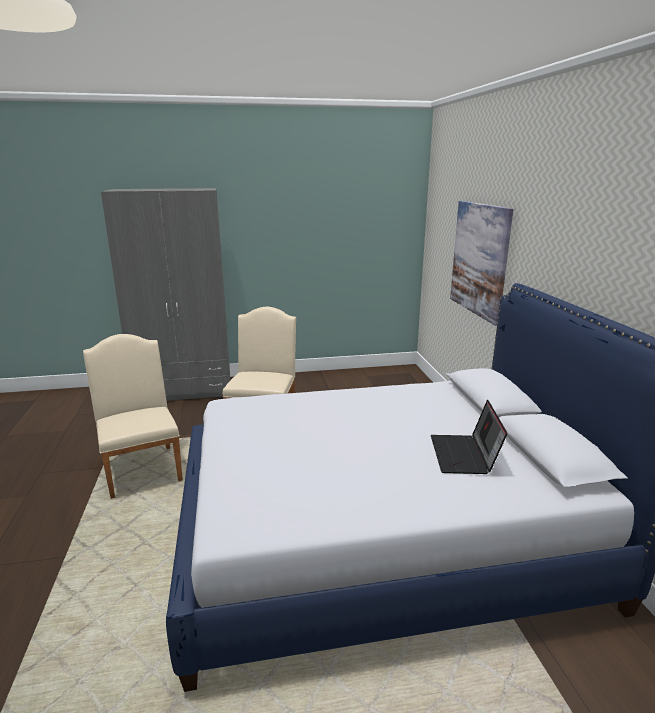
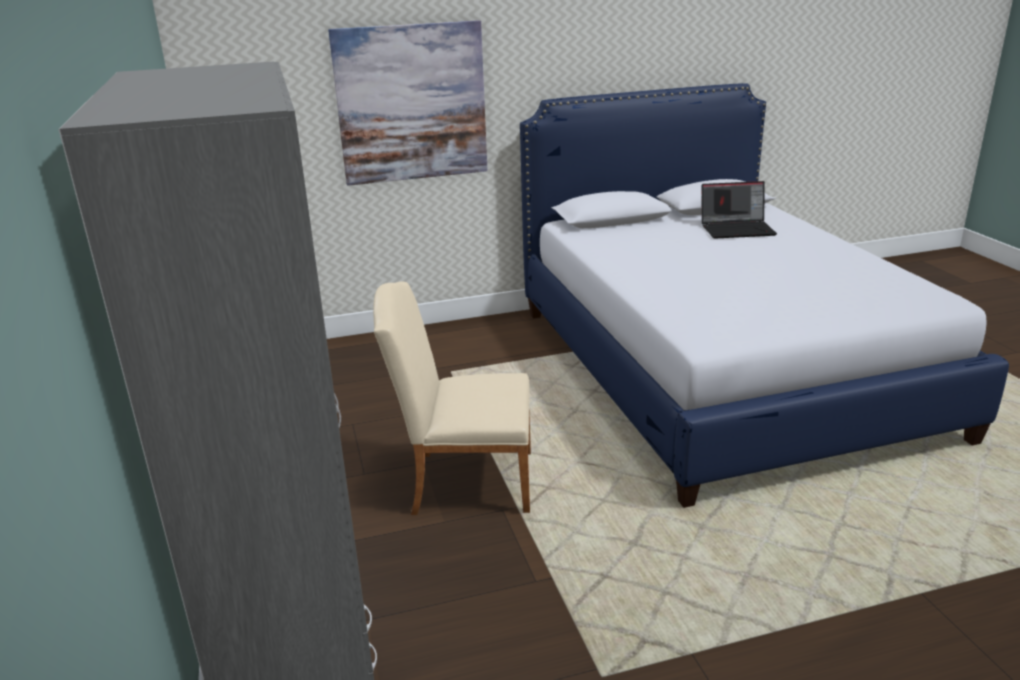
camera: 95 degrees left, 5 degrees up
(142, 468) = (670, 593): beige chair -> none

